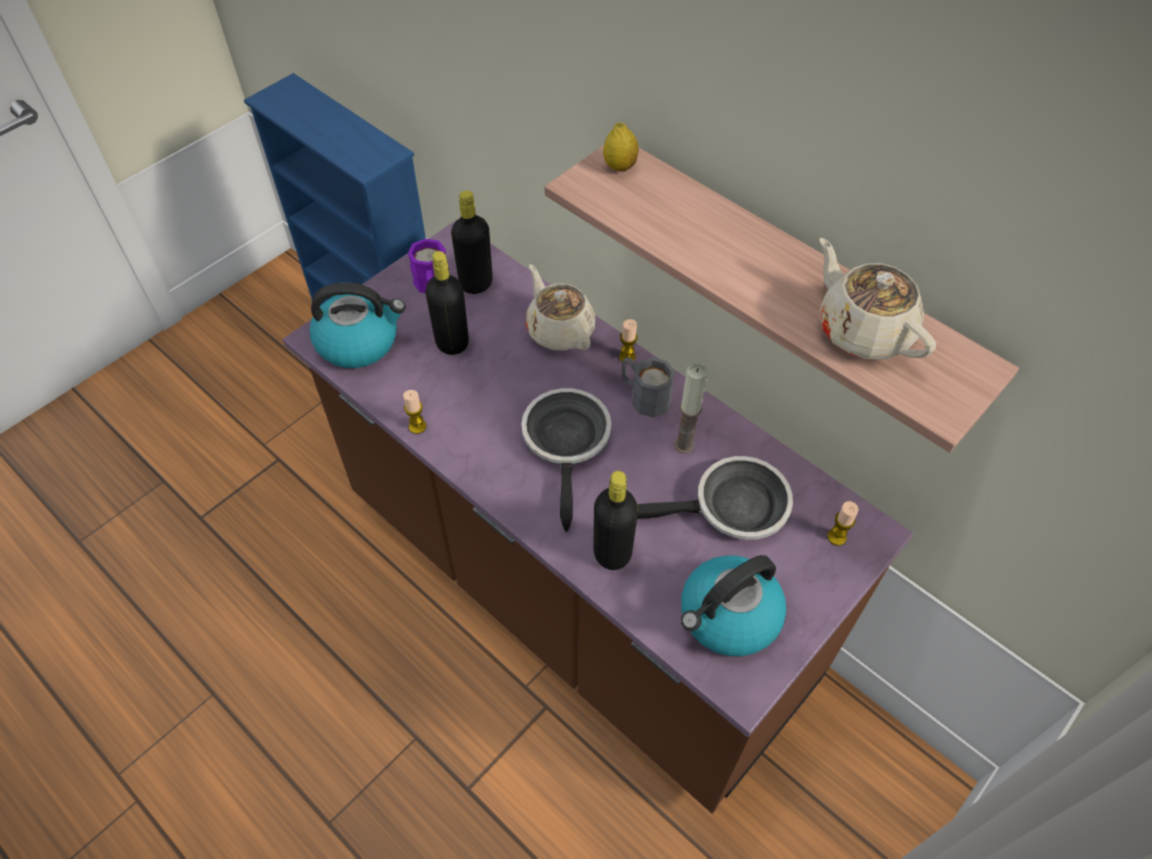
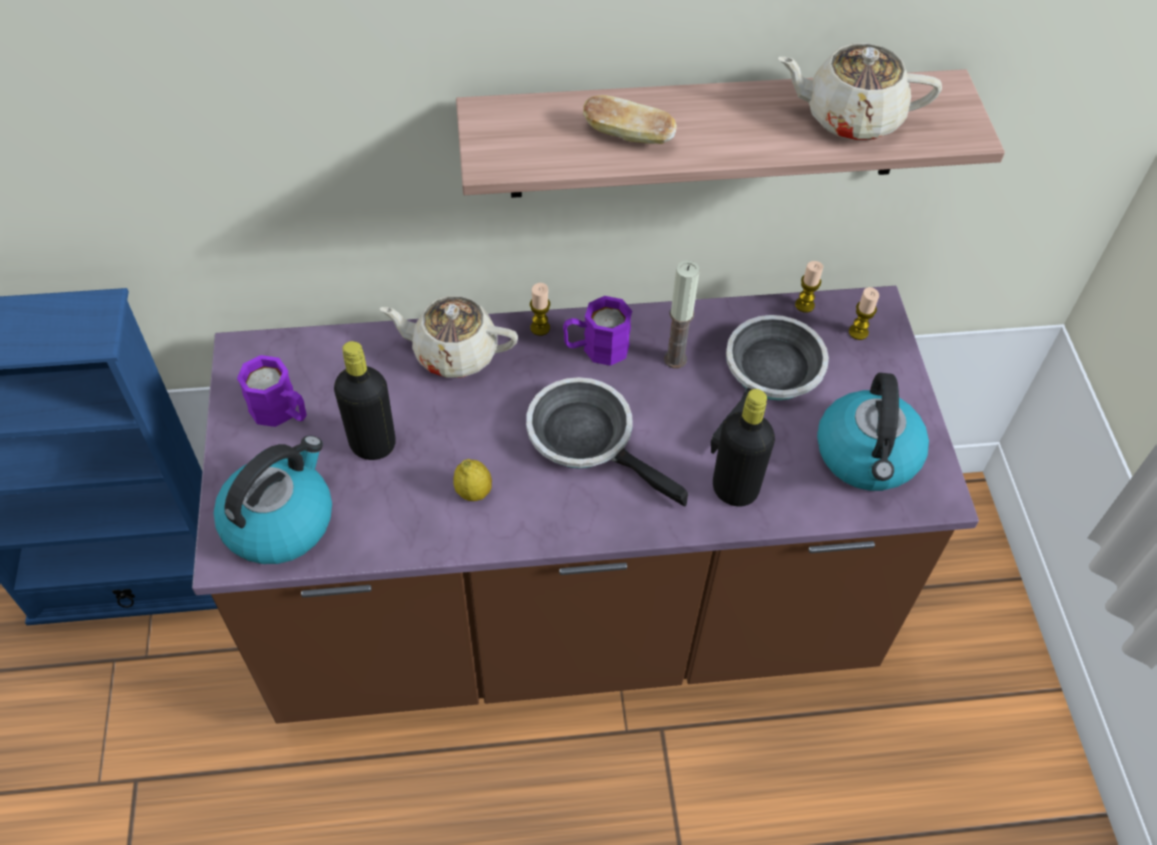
camera: 50 degrees left, 0 degrees up
(417, 426) = (444, 542): candle -> candle (804, 305)
(476, 283) = (320, 374): black bottle -> none
(619, 166) = (501, 122): lemon -> lemon (473, 492)
(644, 396) = (596, 348): grey mug -> purple mug
(684, 229) = (628, 136): none -> bread

